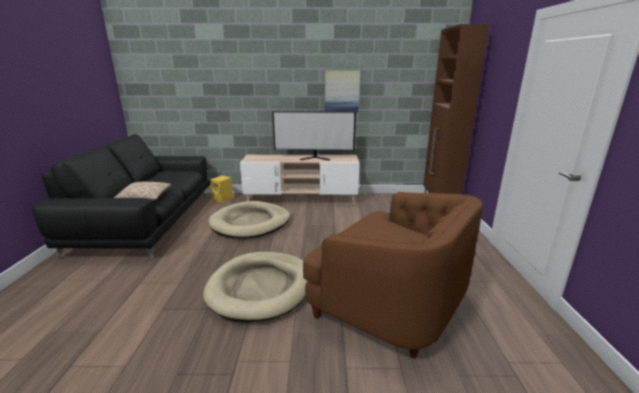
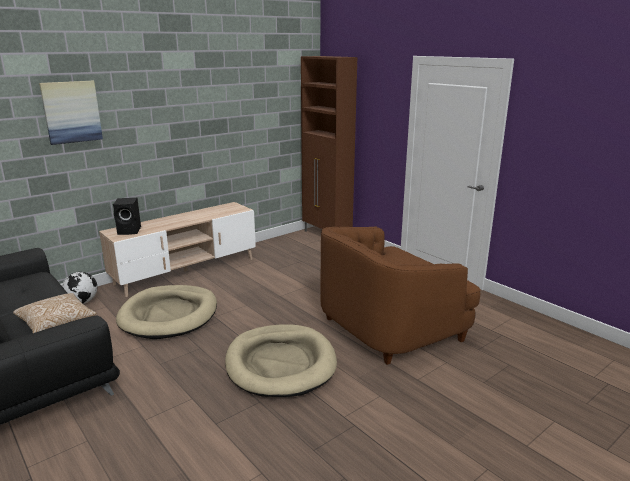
camera: 40 degrees left, 0 degrees up
(223, 199) = (82, 302): yellow speaker -> globe
(260, 158) = (130, 231): none -> black speaker
(316, 158) = (200, 216): television -> none
(342, 91) = (211, 130): picture -> picture (71, 112)
(390, 301) = (390, 327): brown armchair -> brown armchair turned 150 degrees clockwise

